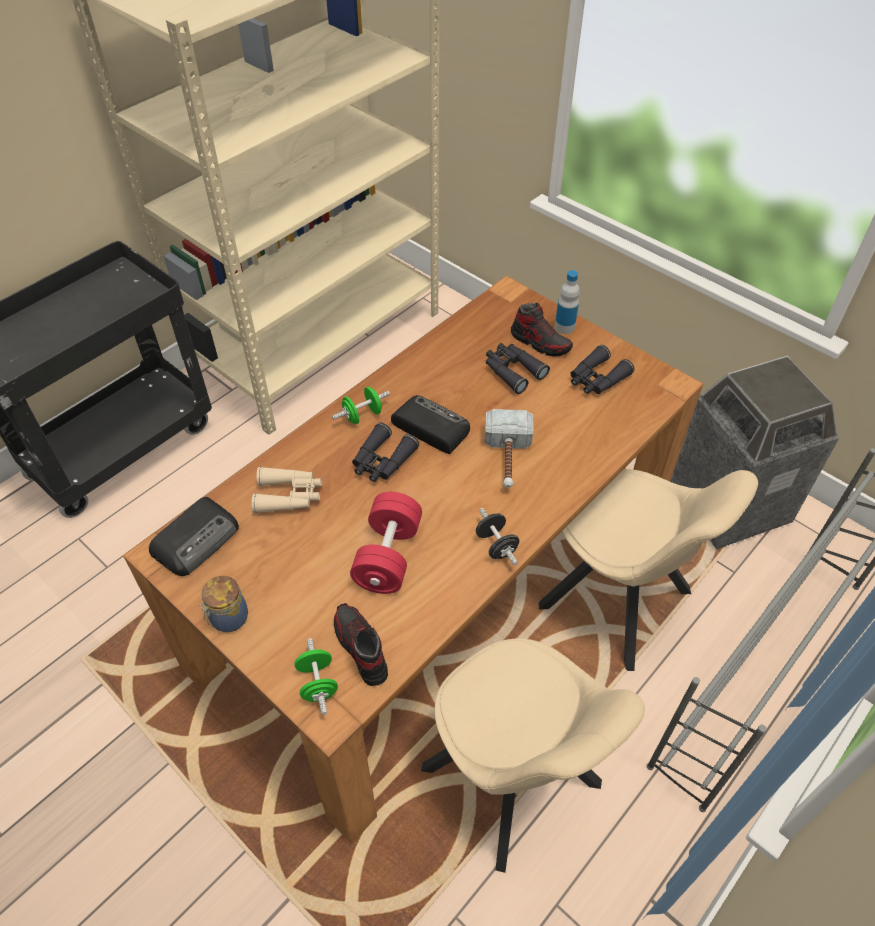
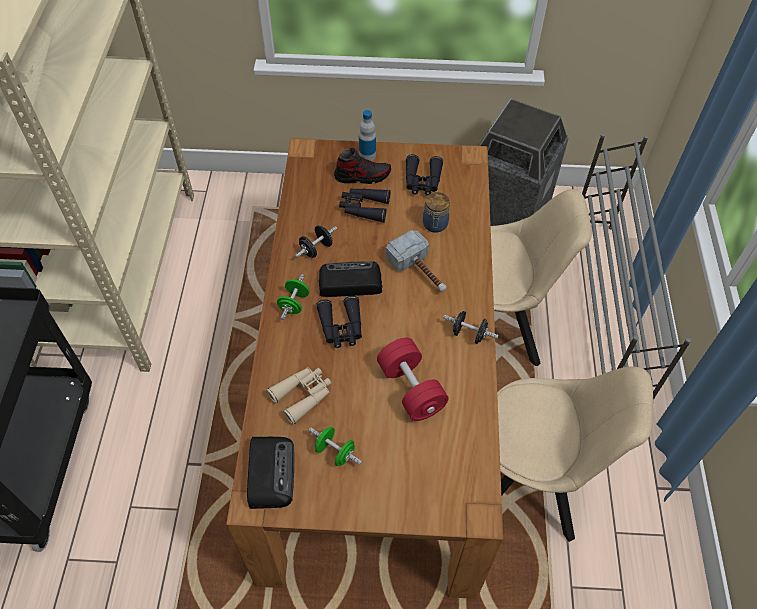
camera: 40 degrees left, 5 degrees up
(228, 619) = (351, 508): jar -> jar (435, 225)
(318, 683) = (452, 501): green dumbbell -> green dumbbell (335, 452)
(361, 648) = (454, 460): shoe -> none
(430, 381) = (316, 249): none -> black dumbbell

